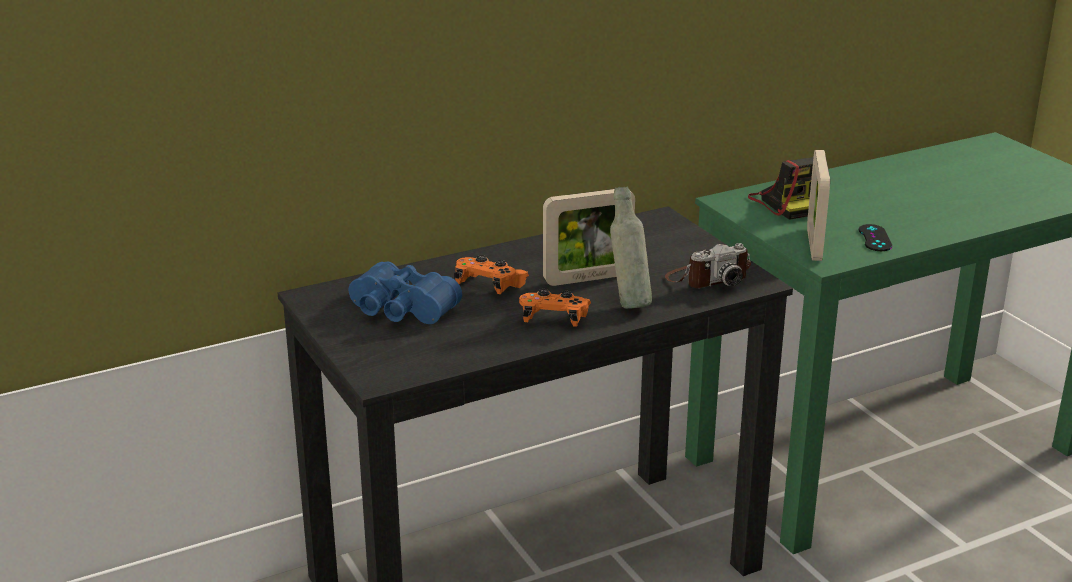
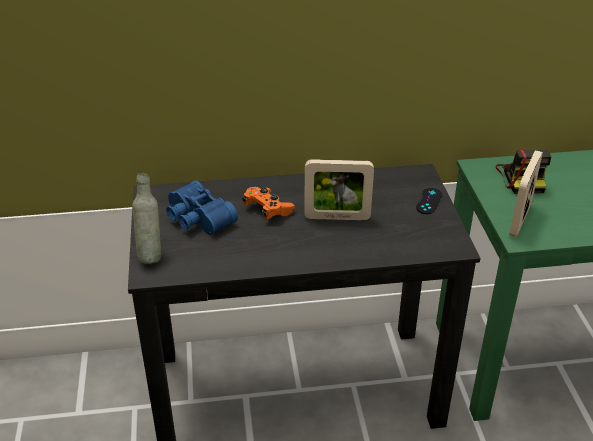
camera: 20 degrees right, 10 degrees up
(554, 319) = (292, 249): orange game controller -> none
(628, 303) = (352, 246): grey bottle -> grey bottle (151, 255)
(708, 278) = (422, 235): camera -> none
(875, 238) = (571, 224): black game controller -> black game controller (428, 201)

